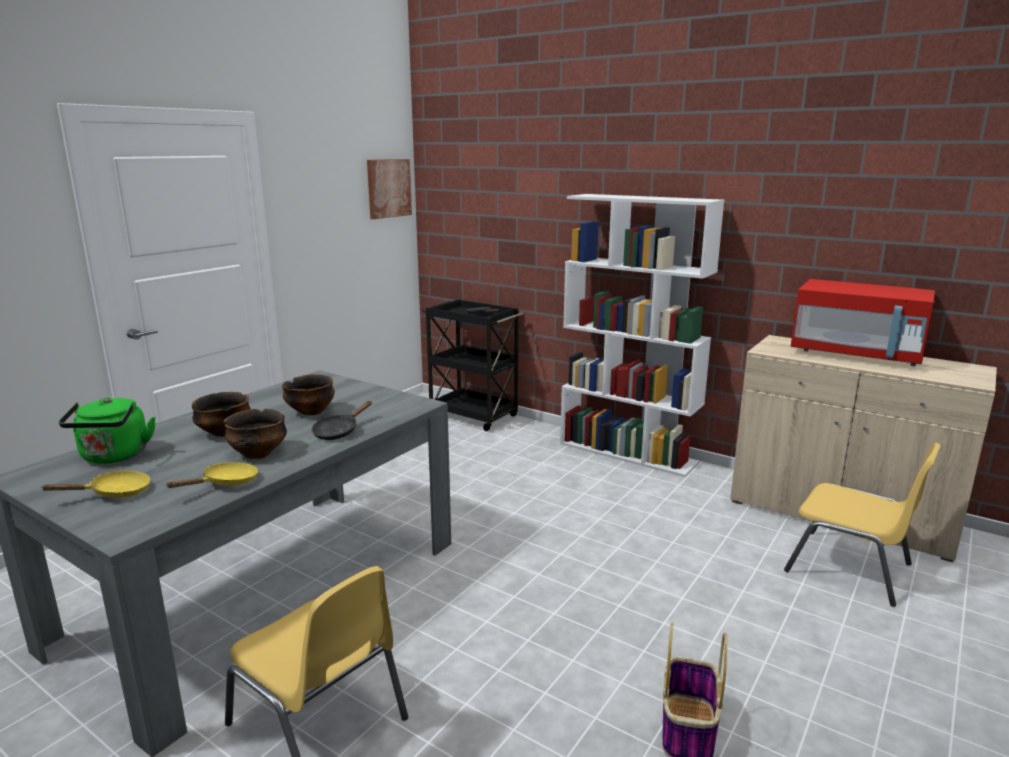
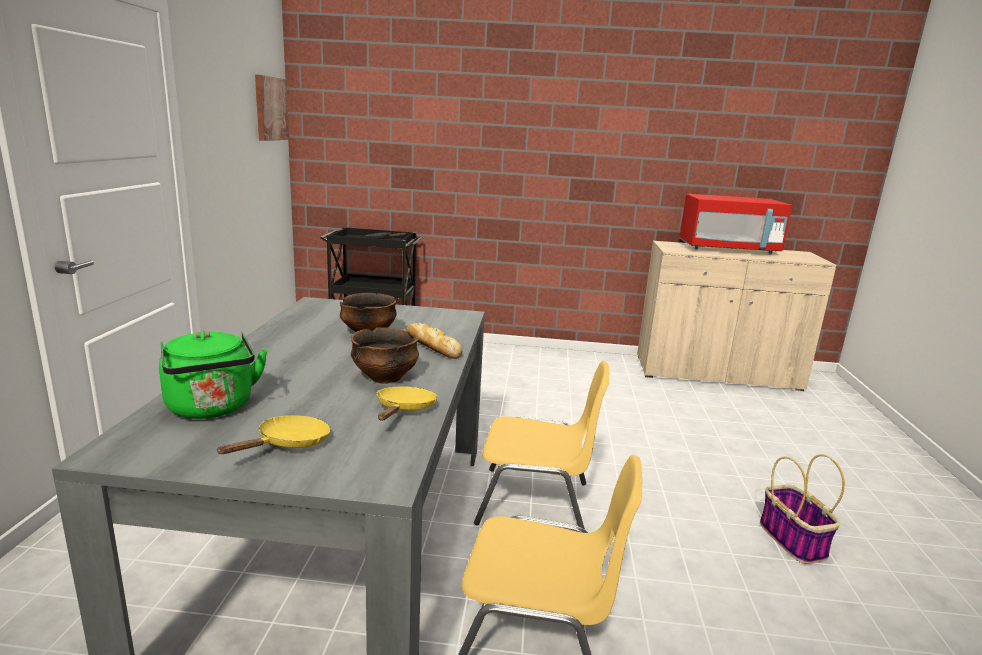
camera: 30 degrees left, 0 degrees up
(224, 432) = (308, 364): bowl -> none
(338, 431) = (431, 347): black frying pan -> bread
(628, 453) = (536, 353): white bookcase -> none
(850, 568) = (759, 407): yellow chair -> yellow chair (535, 503)

